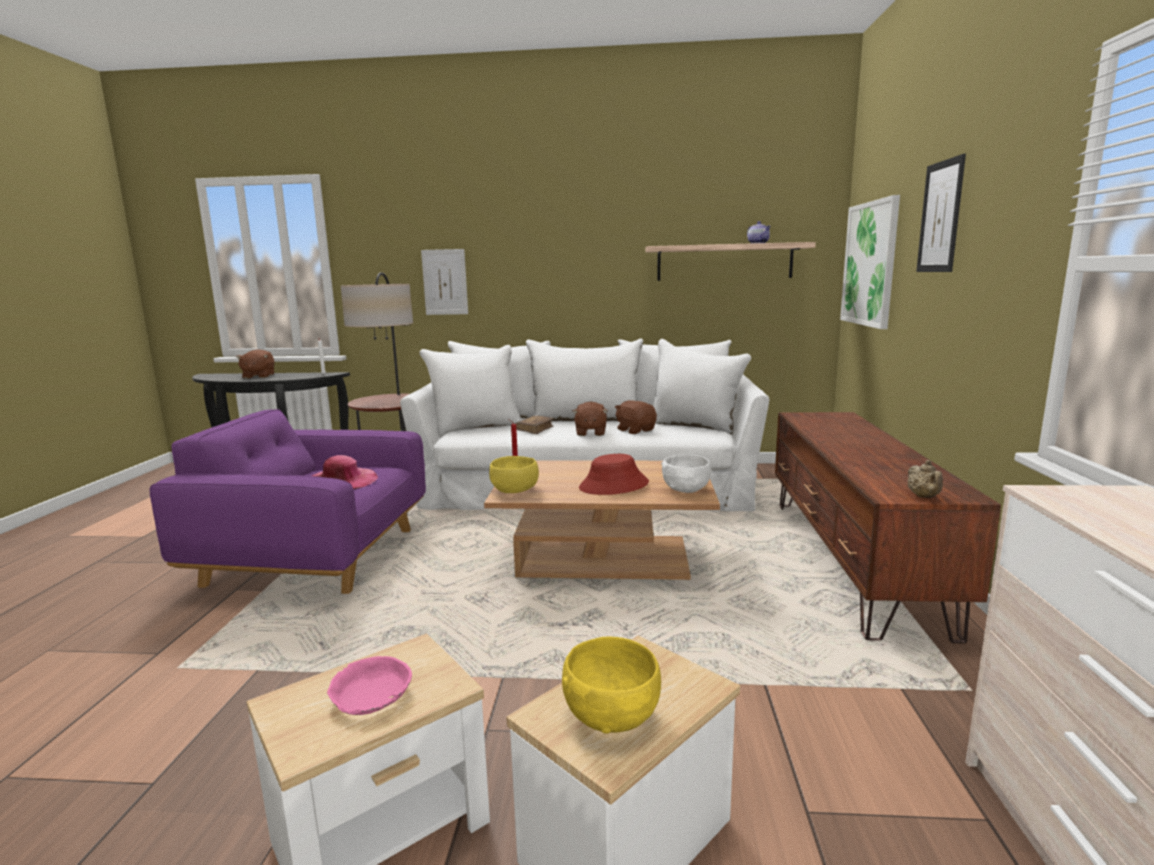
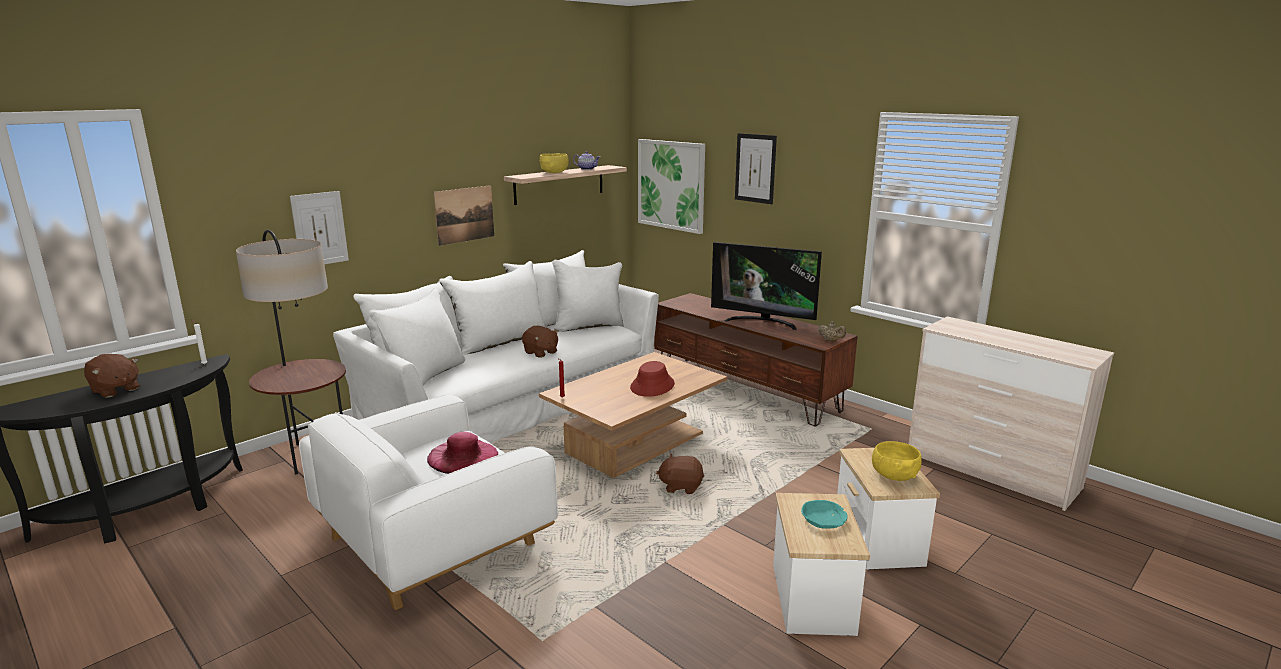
camera: 50 degrees left, 5 degrees up
(315, 556) = (434, 540): purple armchair -> white armchair
(371, 696) = (823, 520): pink bowl -> turquoise bowl
(515, 490) = (607, 411): yellow bowl -> yellow bowl (554, 172)
(534, 429) = (491, 362): brown book -> none
(593, 285) = (464, 214): none -> picture
(635, 430) = (566, 341): brown plush toy -> brown plush toy (681, 486)
(686, 489) = (692, 373): white bowl -> none
(870, 454) = (763, 322): none -> television

